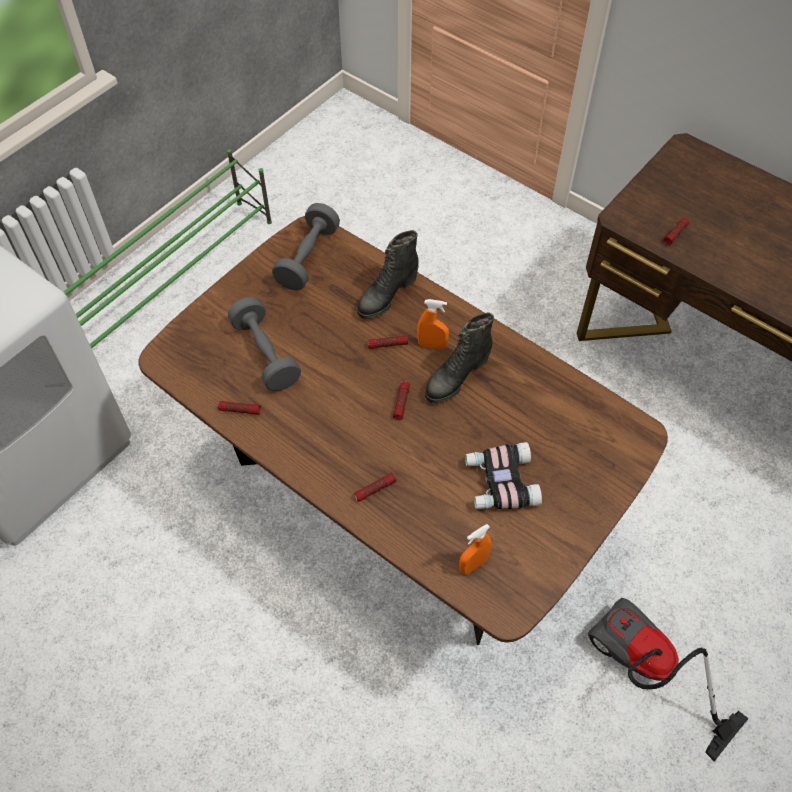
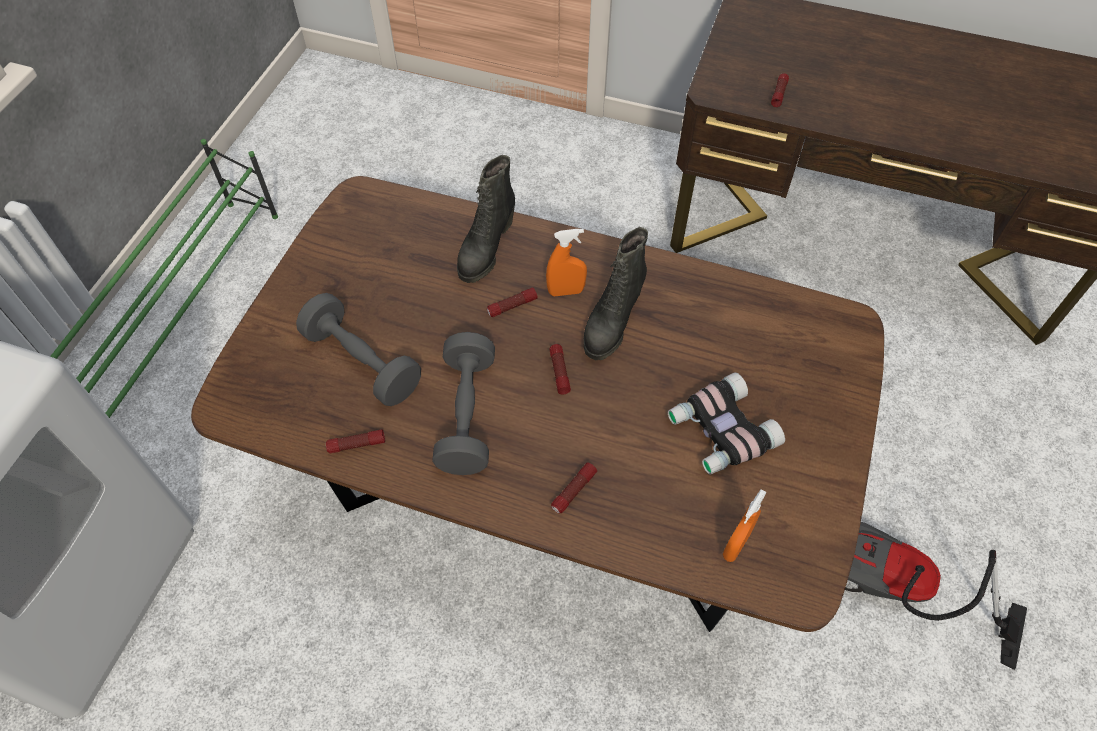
camera: 20 degrees left, 0 degrees up
(308, 258) = (368, 229): grey dumbbell -> grey dumbbell (467, 415)

